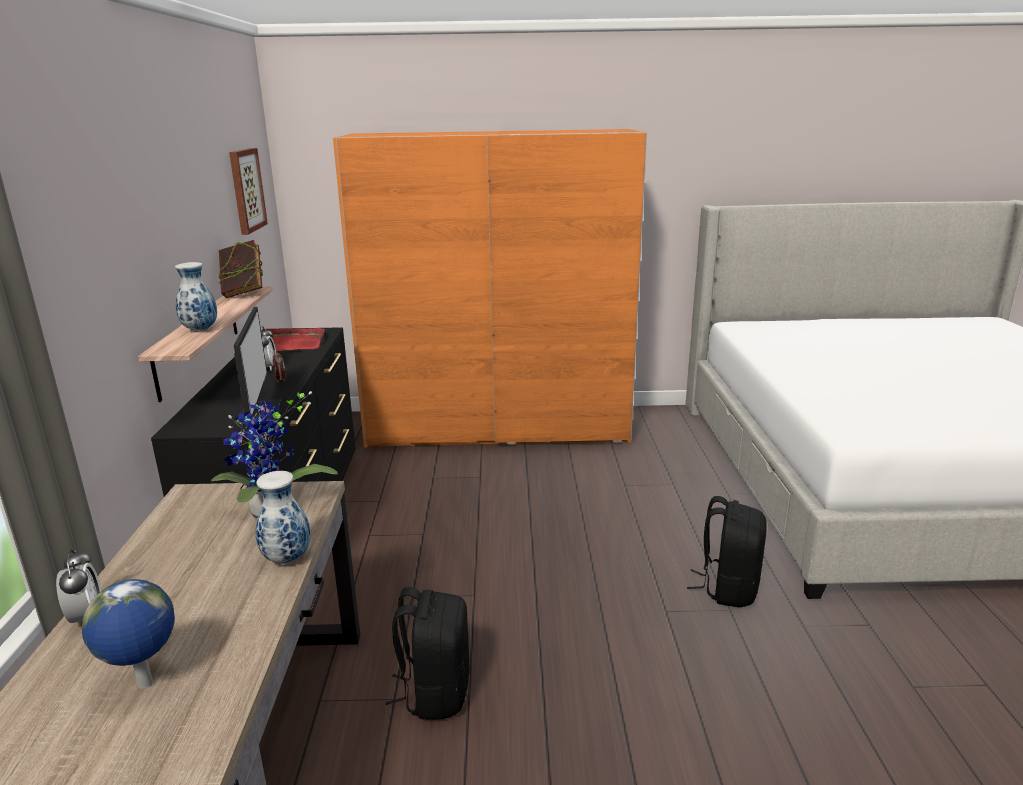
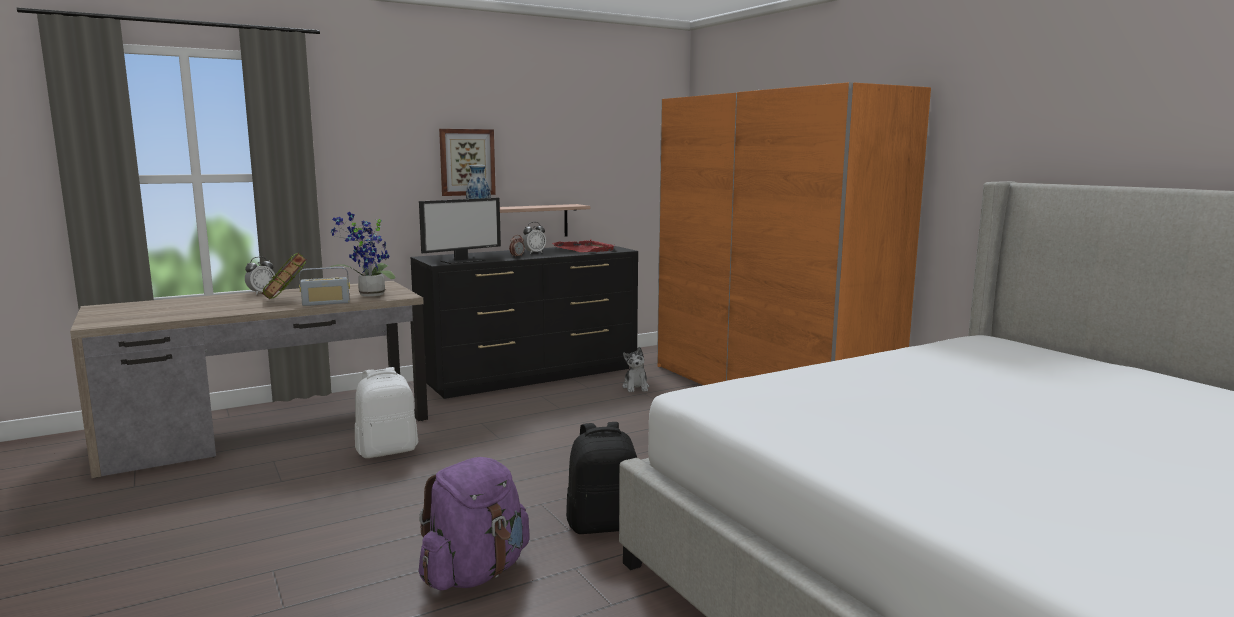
camera: 60 degrees right, 10 degrees down
(145, 685) = (213, 306): globe -> none
(244, 294) = (562, 205): book -> book (286, 300)
(246, 190) = (625, 140): picture -> picture (467, 162)
(286, 558) = (326, 303): vase -> radio
(411, 476) = (636, 387): none -> plush toy
(435, 692) = (387, 450): black backpack -> white backpack
(798, 688) = (475, 573): none -> purple backpack

